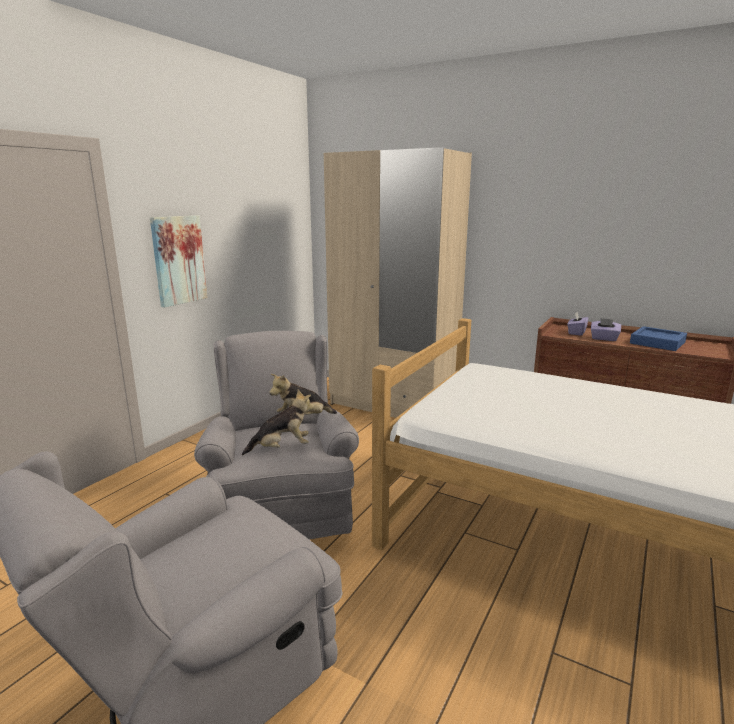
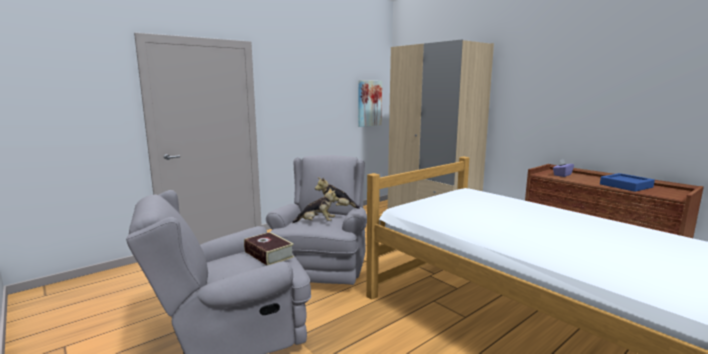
camera: 20 degrees right, 5 degrees down
(178, 260) = (293, 112): picture -> picture (369, 103)
(248, 530) = (269, 254): none -> book
(604, 339) = (581, 180): purple tissue box -> none

